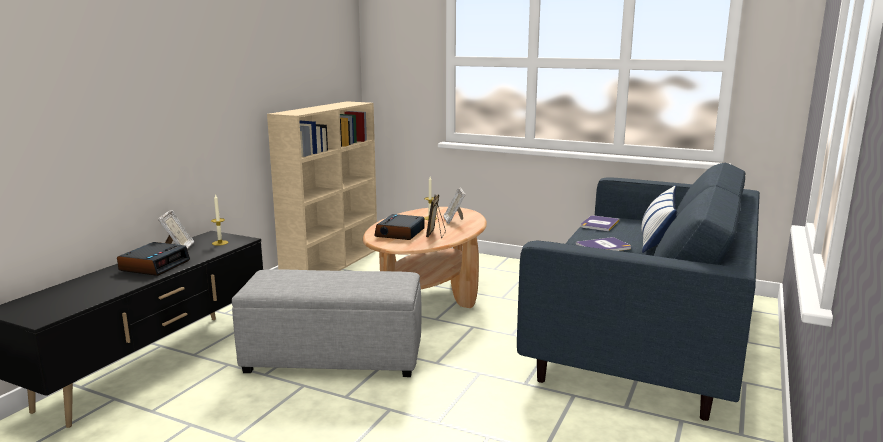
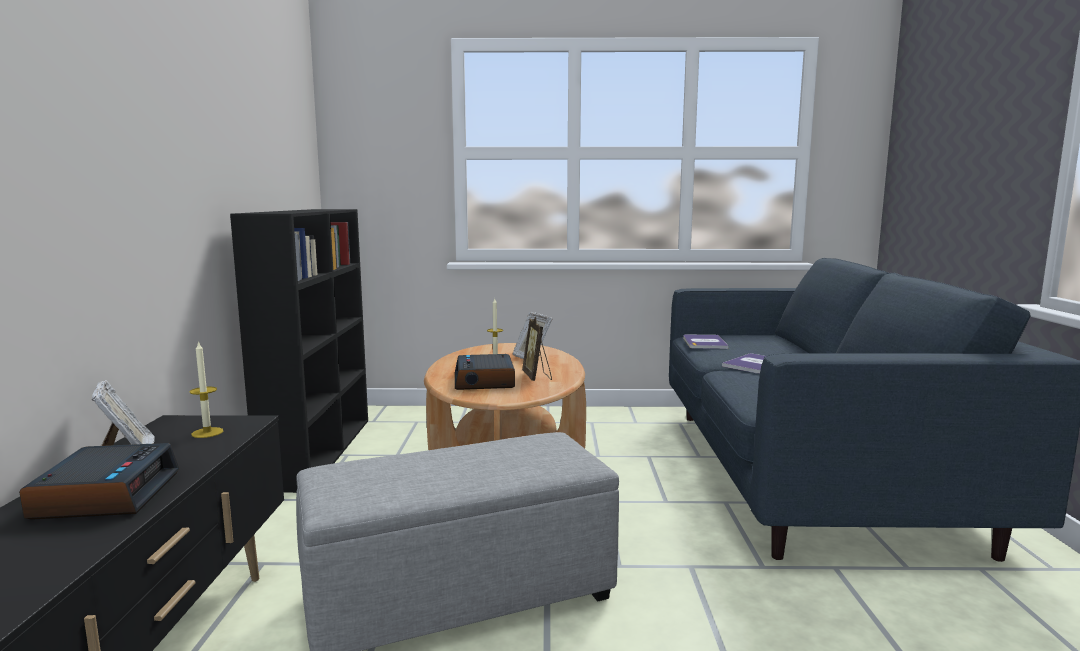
camera: 25 degrees left, 5 degrees down
(332, 264) = (319, 451): beige bookcase -> black bookcase
(656, 238) = (788, 350): pillow -> none

